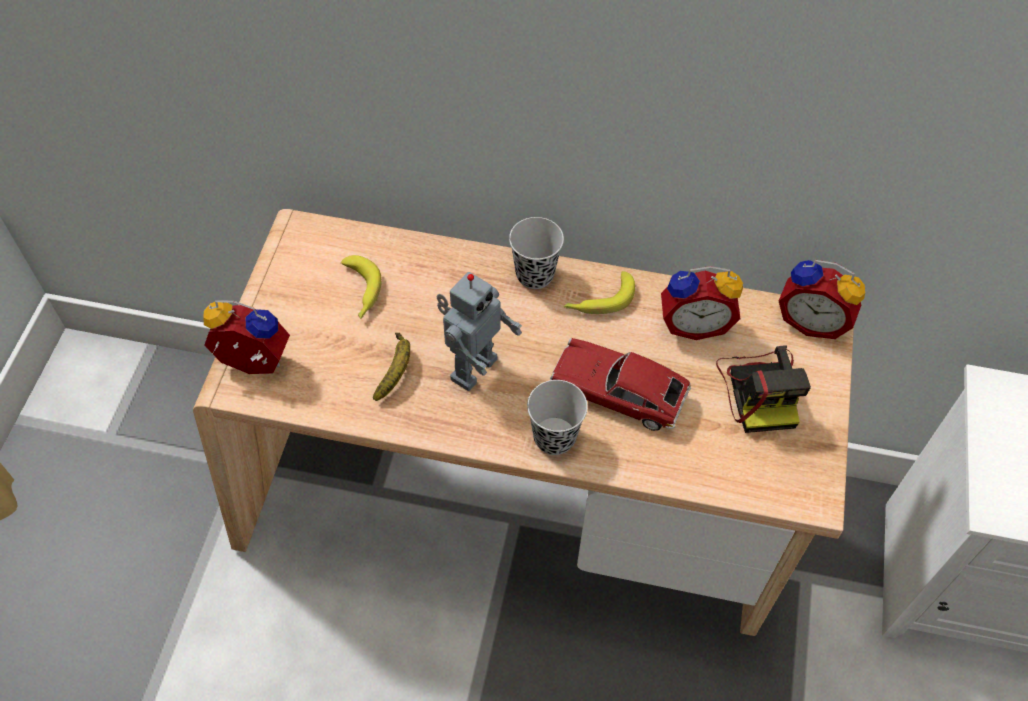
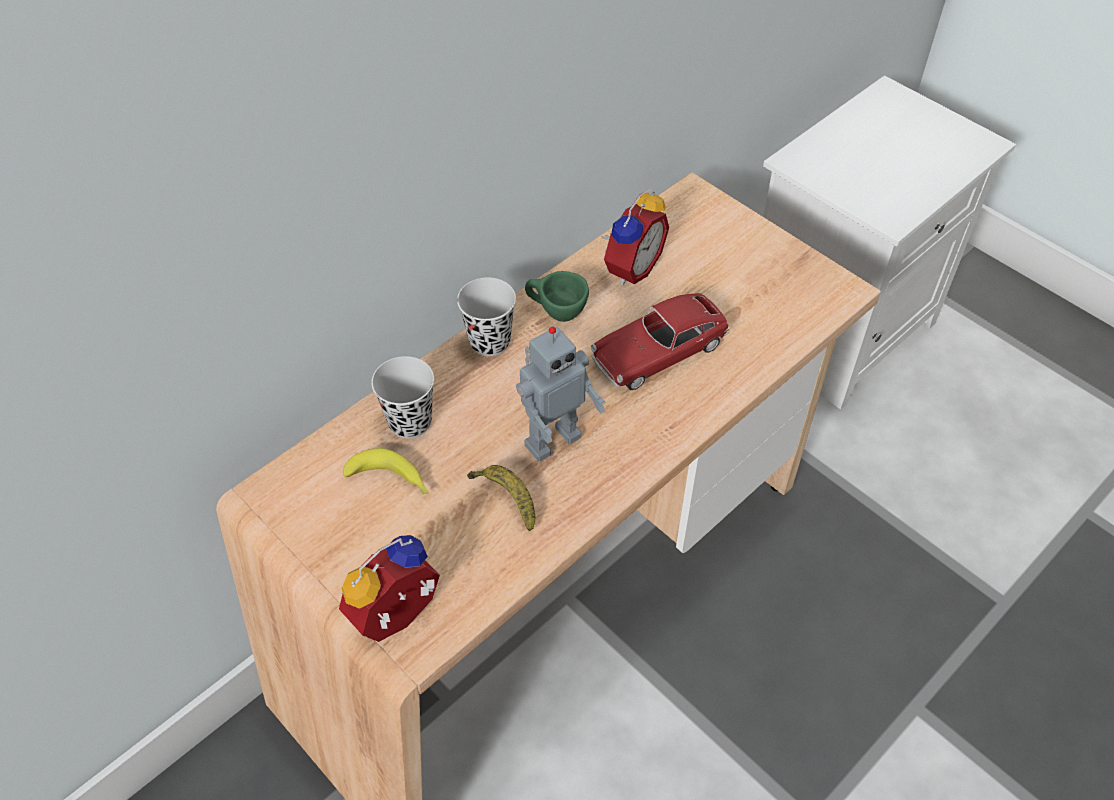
camera: 55 degrees left, 5 degrees down
(471, 367) = (551, 439): toy robot -> toy robot turned 75 degrees clockwise
(554, 437) = (671, 419): black cup -> black cup (410, 422)
(599, 300) = (556, 314): banana -> green cup
(760, 389) = (724, 265): camera -> none
(812, 320) = (685, 200): alarm clock -> none

